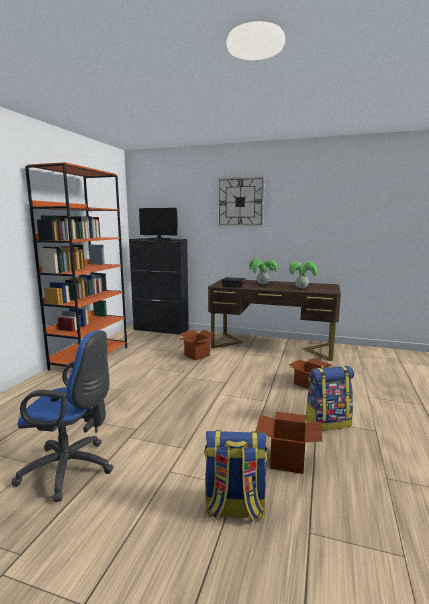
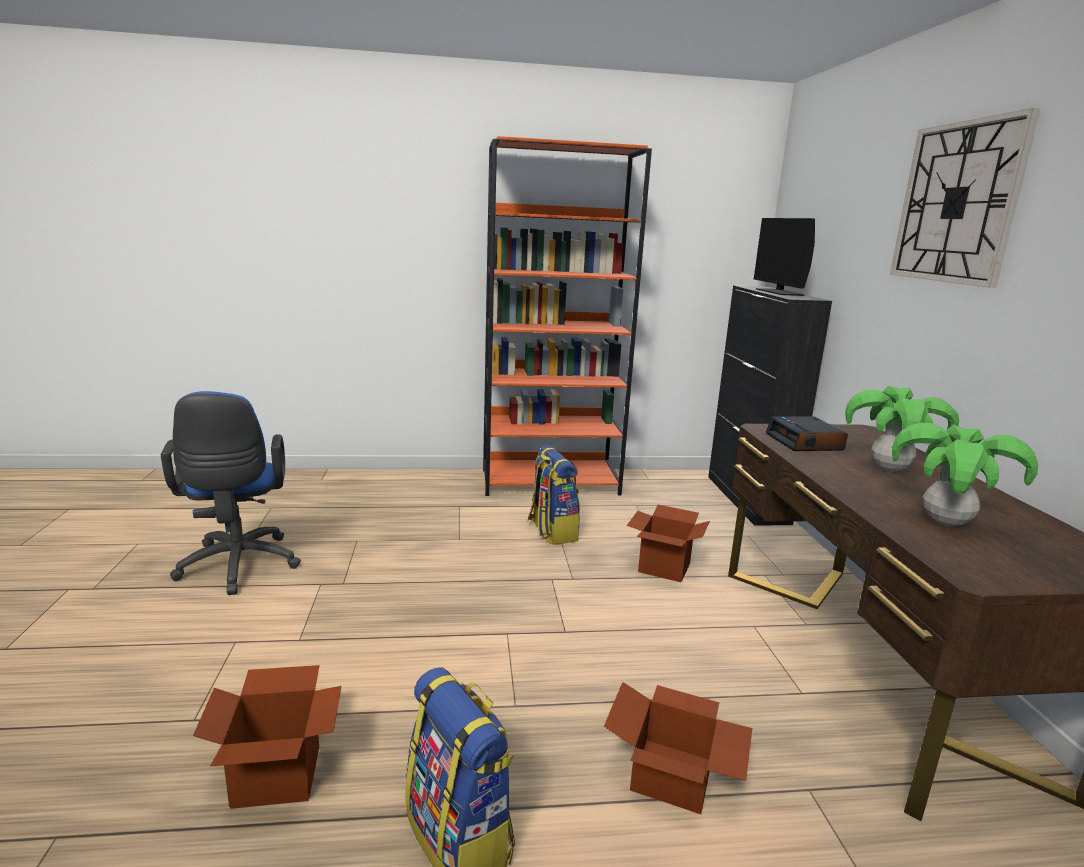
camera: 65 degrees right, 5 degrees up
(234, 509) = (136, 729): backpack -> backpack (551, 531)

